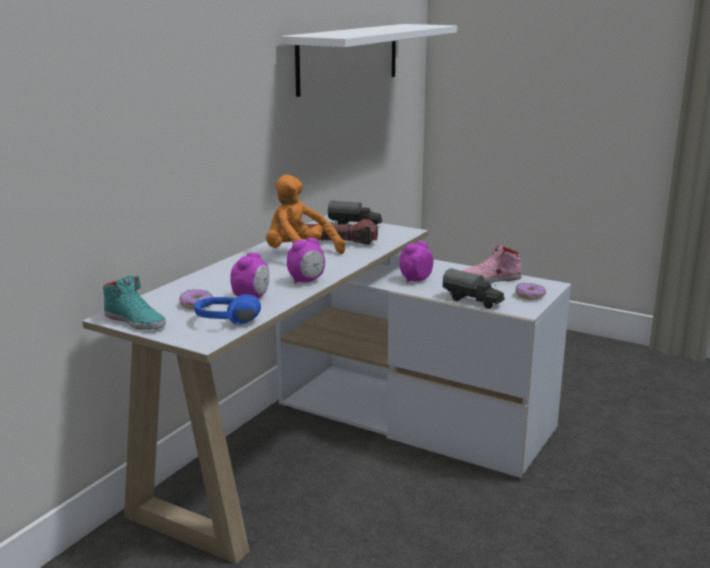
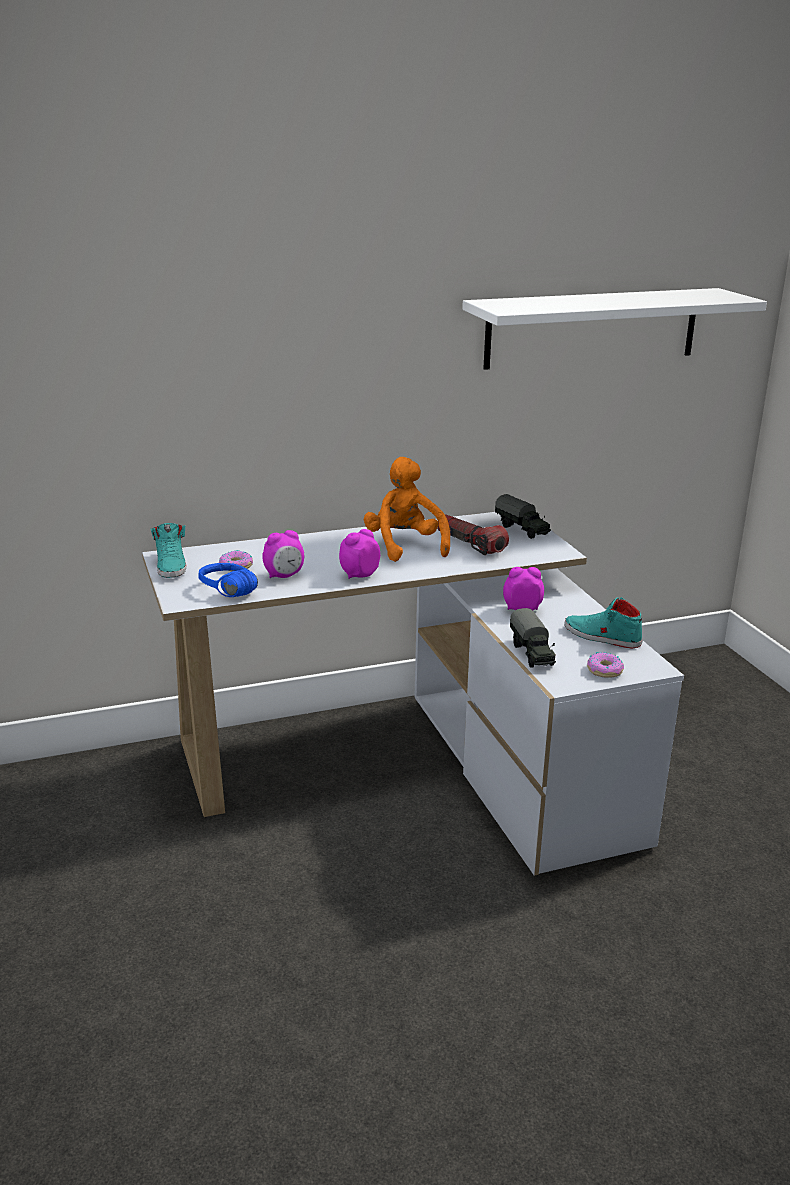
camera: 40 degrees right, 5 degrees up
(306, 281) = (359, 574): alarm clock -> alarm clock turned 135 degrees clockwise
(490, 279) = (601, 637): pink shoe -> turquoise shoe

